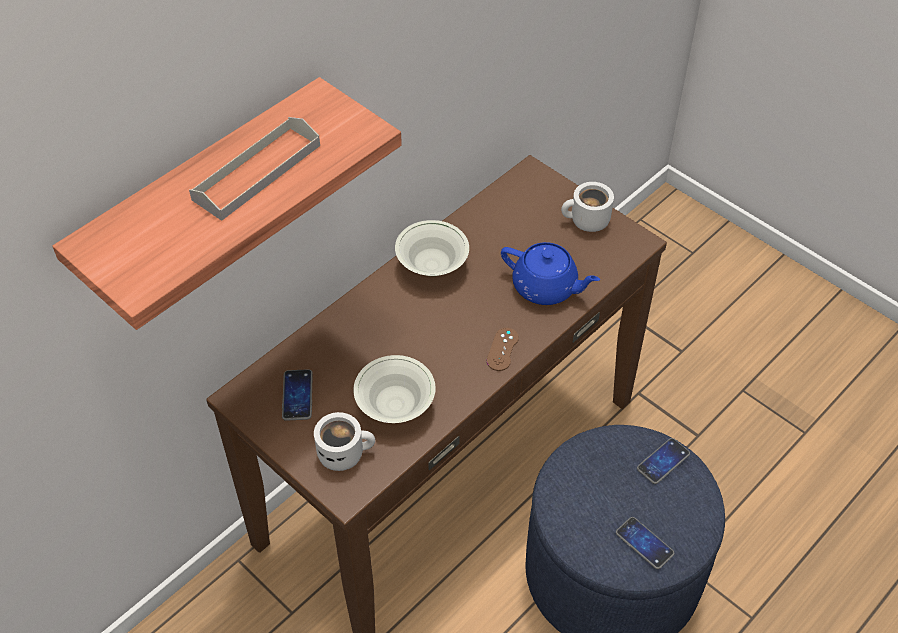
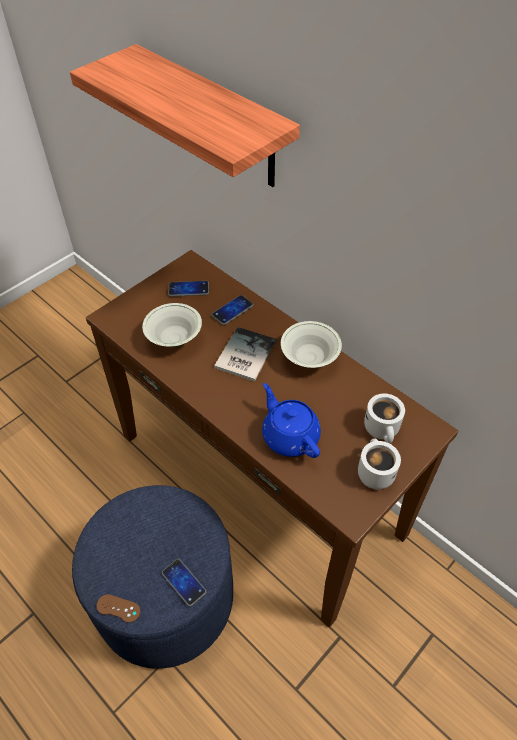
camera: 90 degrees right, 0 degrees up
(257, 172) = (190, 103): grey tray -> none
(344, 452) = (139, 314): white mug -> white mug (383, 430)
(426, 330) = (243, 355): none -> book
(502, 349) = (223, 403): brown game controller -> brown game controller (118, 608)
(546, 287) = (289, 435): blue teapot -> blue teapot turned 120 degrees clockwise
(644, 543) = (108, 558): phone -> phone (232, 310)

